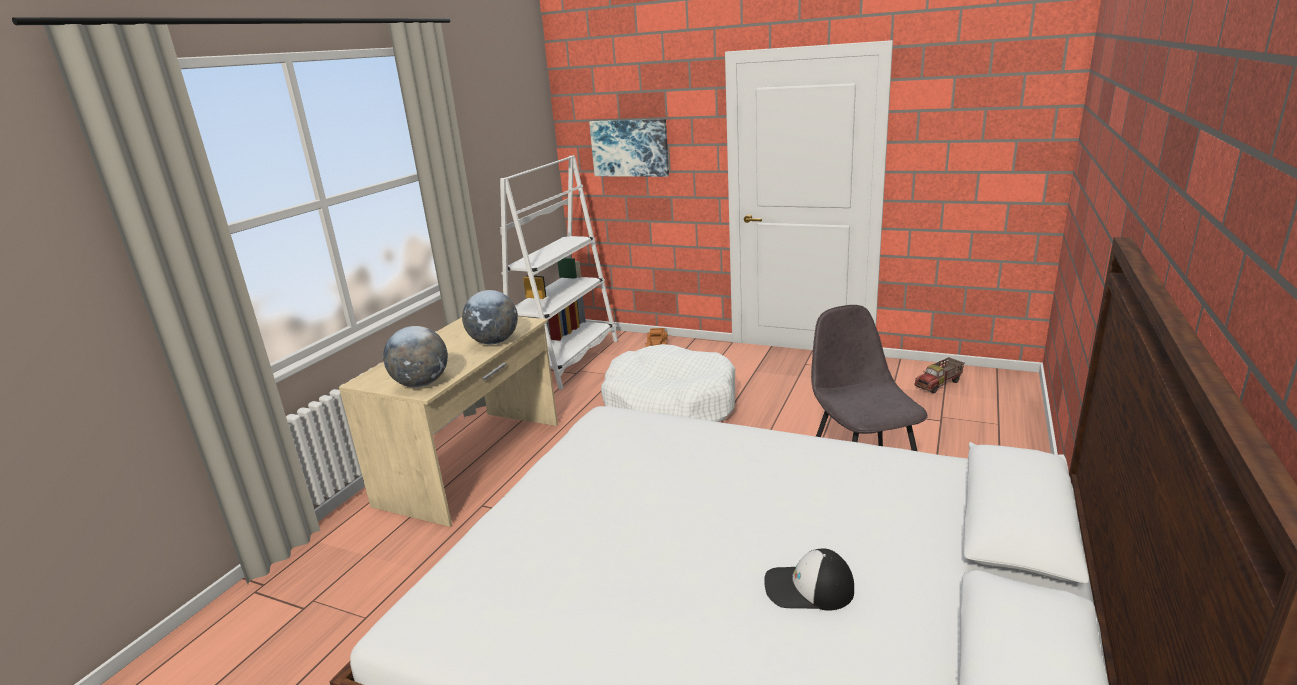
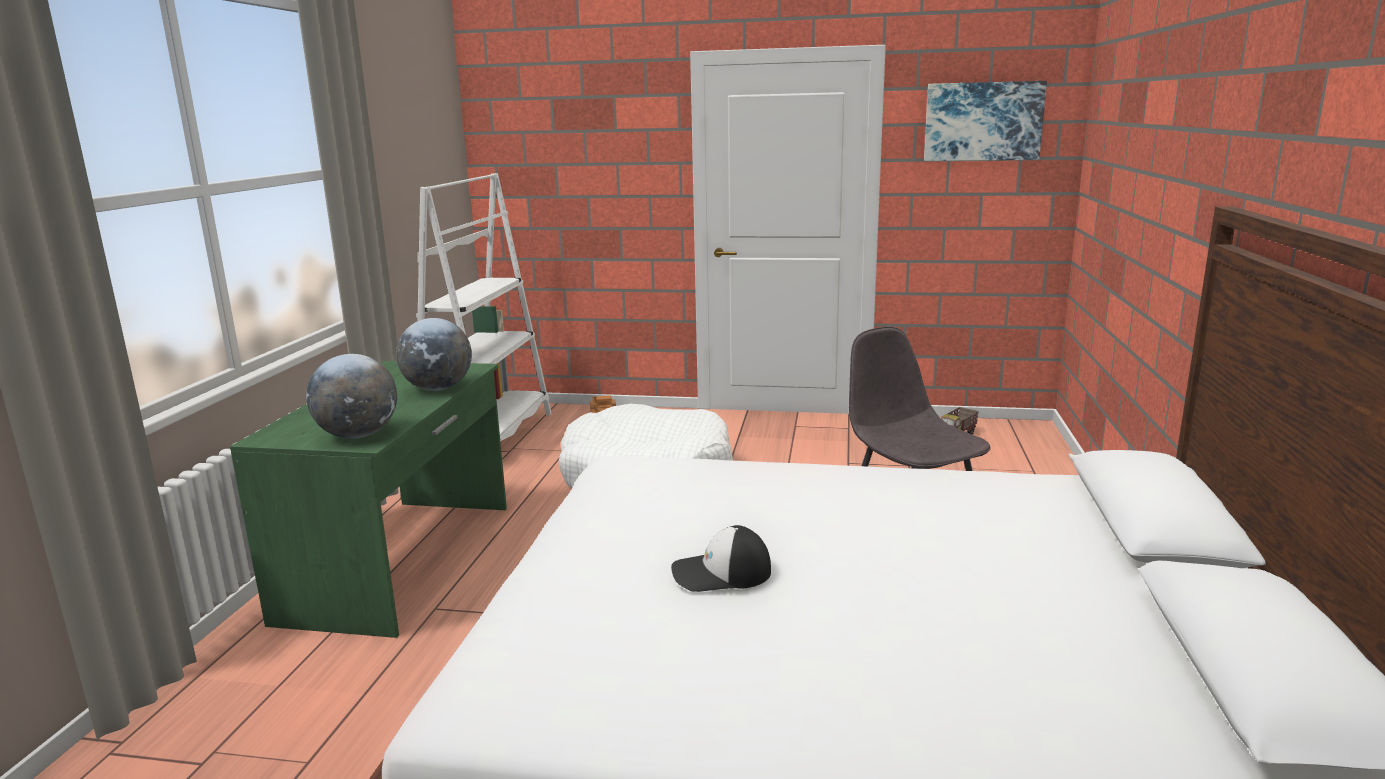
camera: 15 degrees left, 5 degrees down
(473, 462) = (403, 560): beige desk -> green desk
(630, 148) = (567, 167): picture -> picture (983, 121)
(808, 588) = (969, 608): cap -> cap (721, 573)

